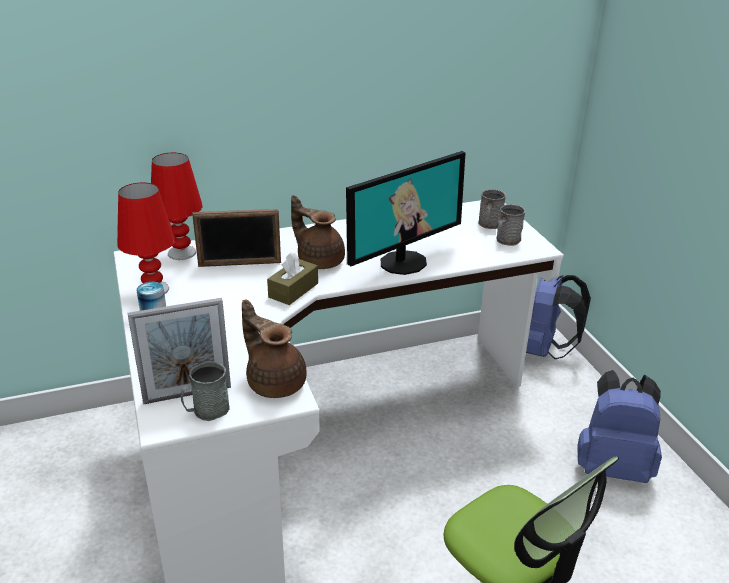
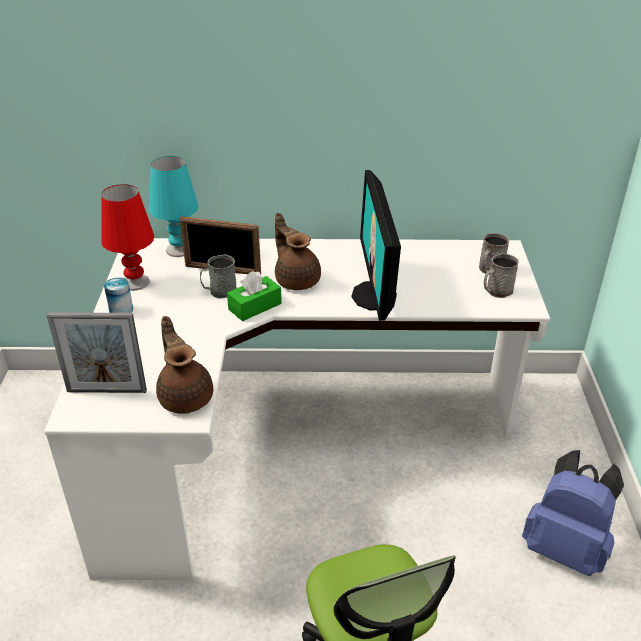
camera: 20 degrees right, 5 degrees up
(181, 253) = (179, 249): red table lamp -> turquoise table lamp
(206, 411) = (113, 411): grey mug -> grey mug (219, 291)
(293, 290) = (255, 306): brown tissue box -> green tissue box
(402, 262) = (375, 296): monitor -> monitor turned 105 degrees clockwise
(544, 351) = (554, 406): blue backpack -> none

